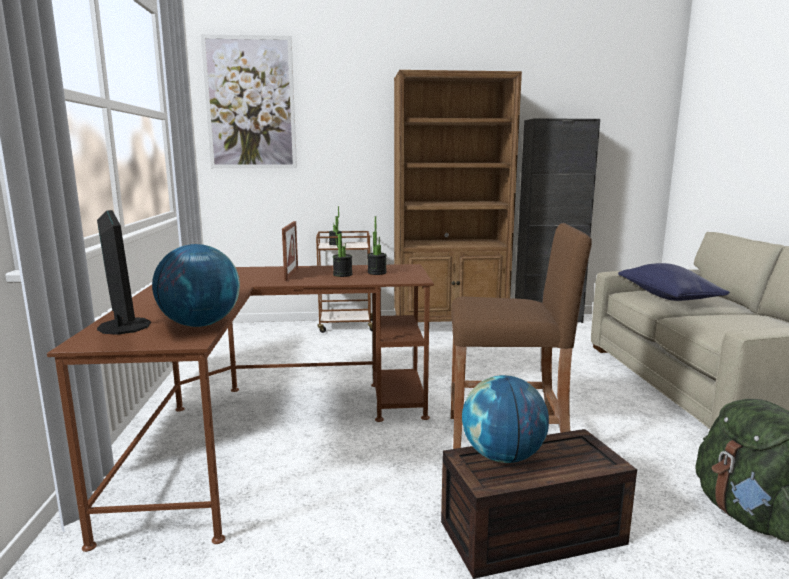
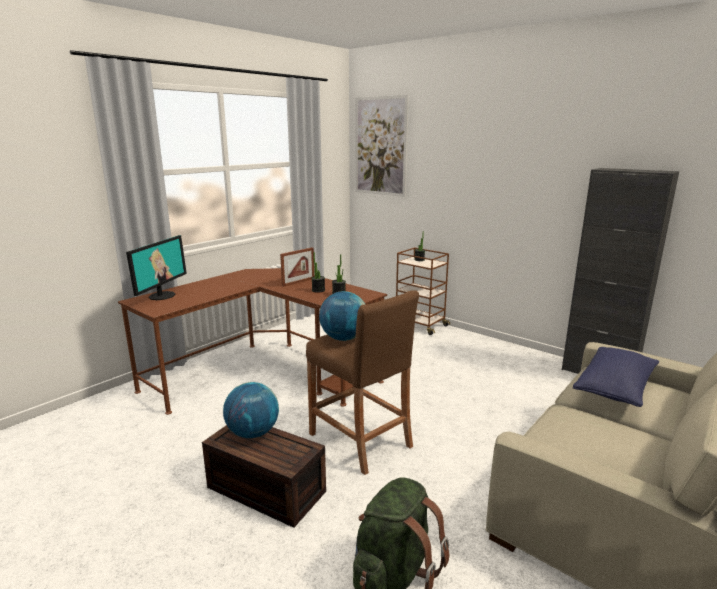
camera: 45 degrees right, 5 degrees up
(200, 324) = (181, 304): globe -> globe (344, 338)
(450, 326) = (493, 350): brown bookcase -> none

